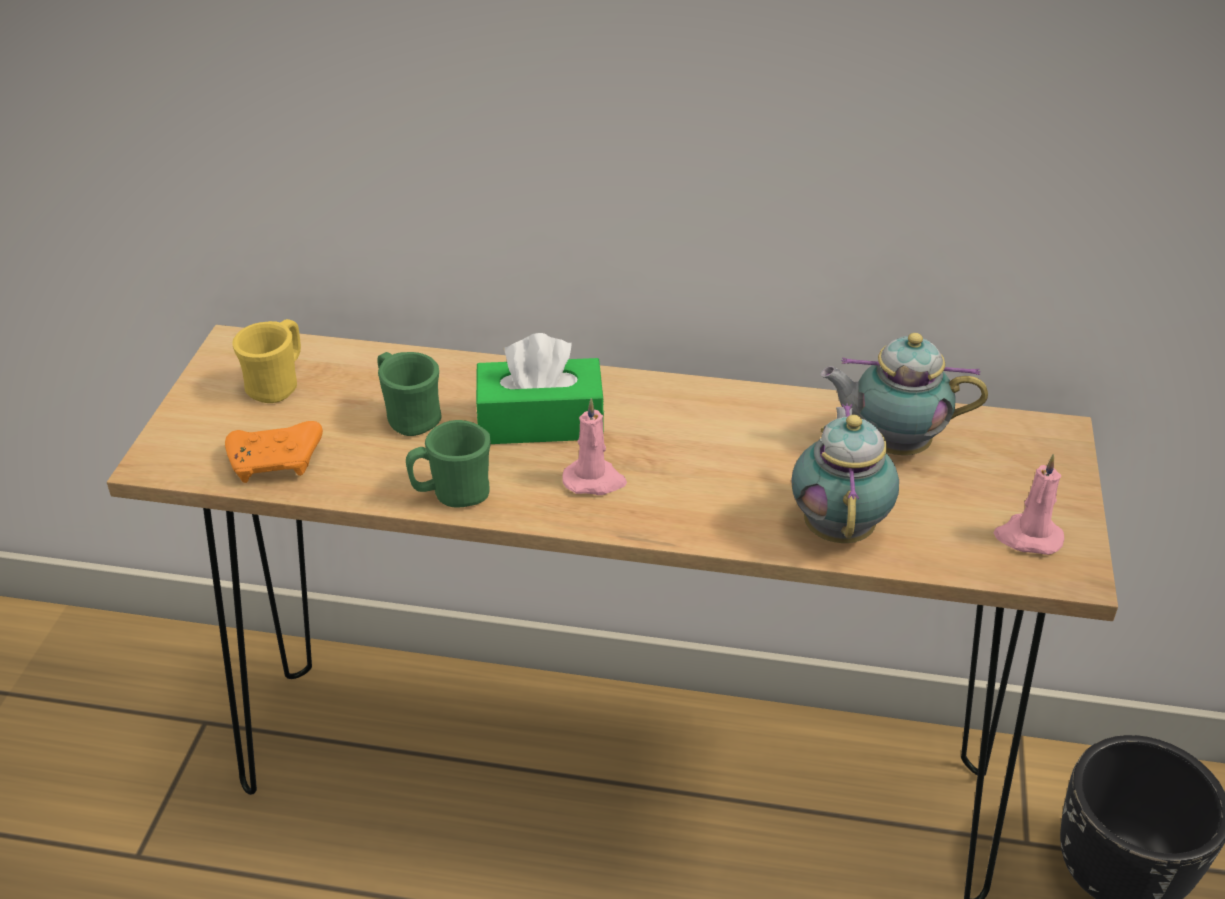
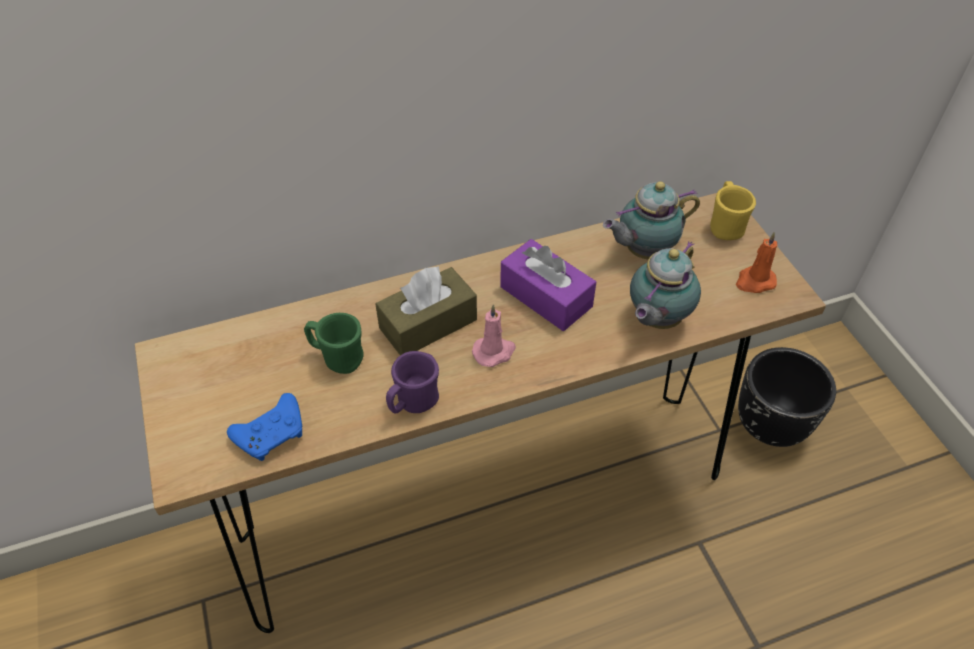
camera: 30 degrees left, 10 degrees up
(277, 462) = (273, 434): orange game controller -> blue game controller
(278, 385) = (224, 372): yellow mug -> yellow mug (725, 226)
(452, 494) = (413, 403): green mug -> purple mug
(540, 422) = (428, 324): green tissue box -> brown tissue box
(712, 447) = (546, 296): none -> purple tissue box
(839, 527) = (655, 320): teapot -> teapot turned 120 degrees counterclockwise
(1027, 537) = (754, 282): pink candle -> orange candle

